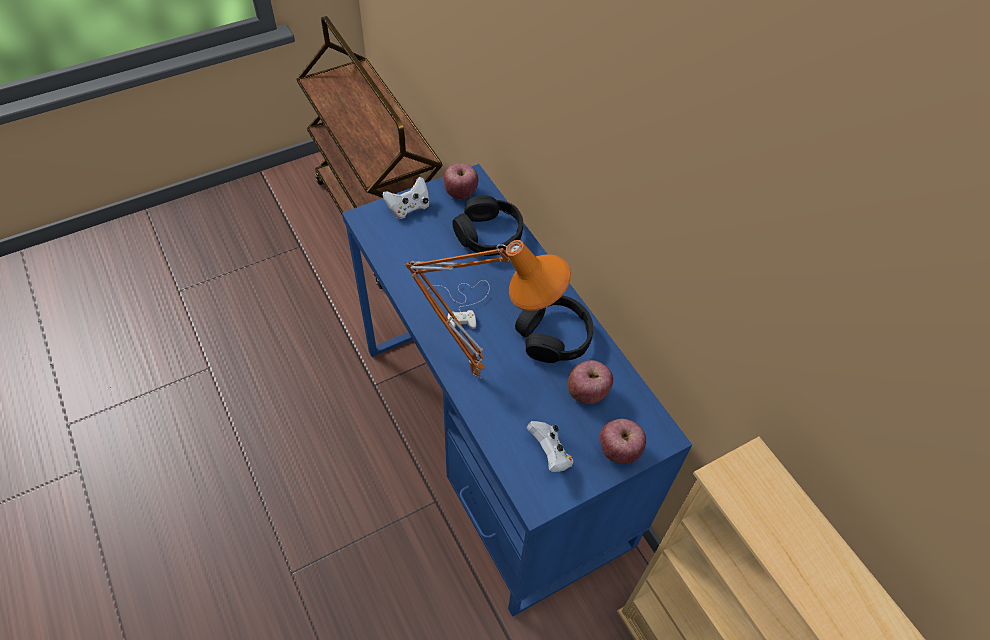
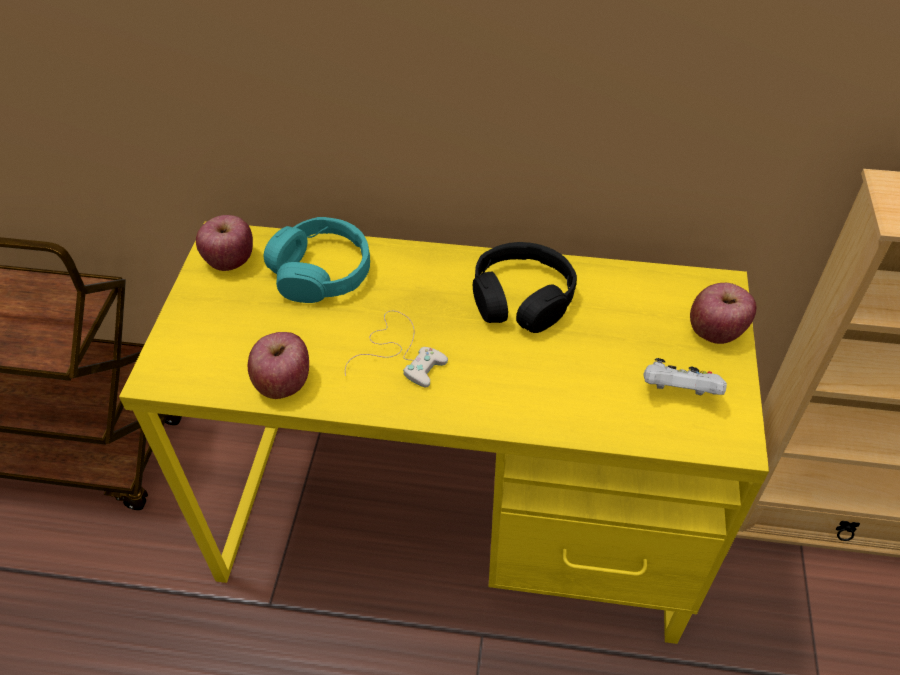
camera: 50 degrees left, 5 degrees down
(408, 208) = (195, 322): white game controller -> none
(479, 373) = (515, 395): orange table lamp -> none
(488, 234) = (321, 272): black headphones -> turquoise headphones
(492, 442) = (455, 525): blue desk -> yellow desk
(587, 392) = (620, 314): apple -> apple (283, 383)

